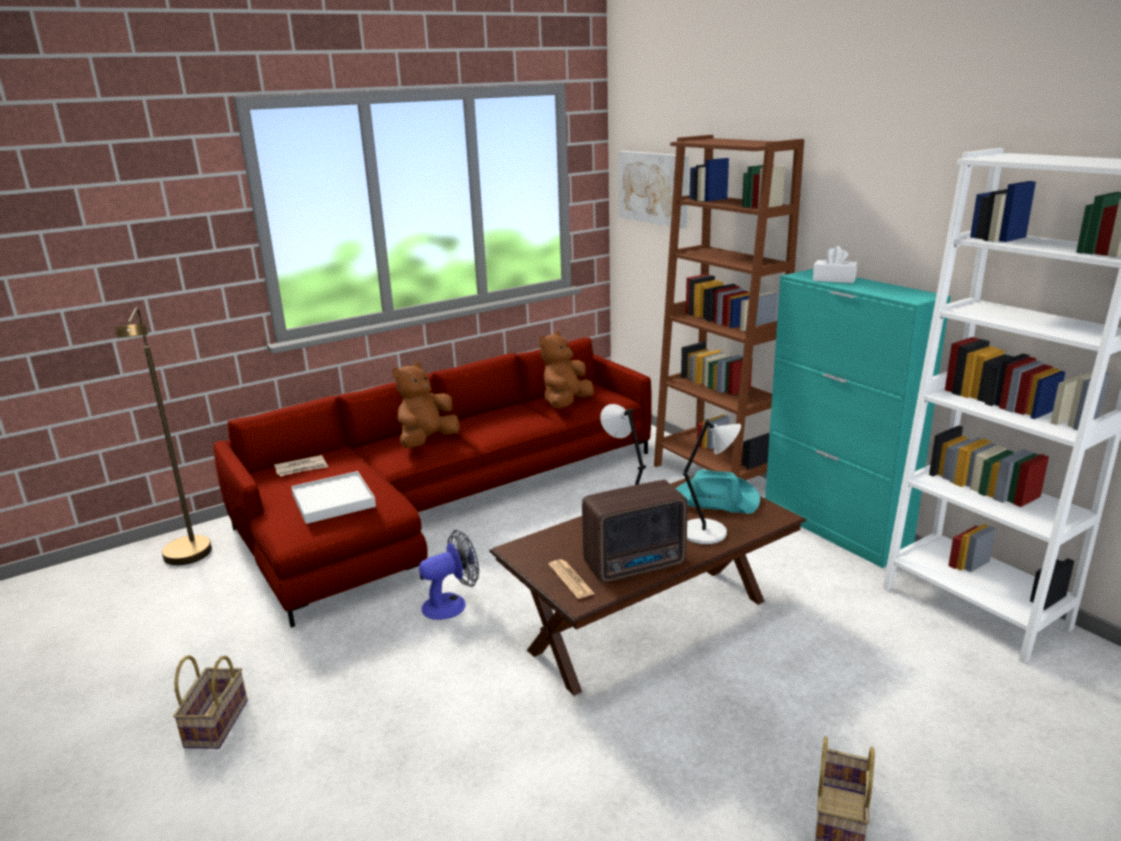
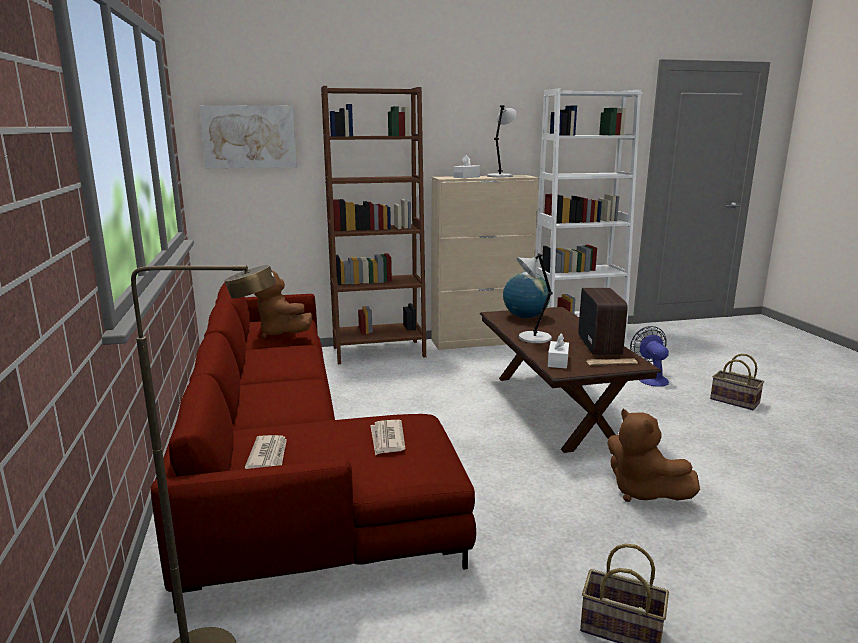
camera: 70 degrees left, 5 degrees down
(333, 501) = (387, 439): white tray -> newspaper
(427, 441) = (280, 391): brown plush toy -> brown plush toy (642, 492)
(451, 604) = (481, 474): fan -> fan (650, 378)
(550, 543) = (558, 361): none -> white tissue box
(706, 532) = (567, 325): grey table lamp -> grey table lamp (500, 176)
(714, 499) = (525, 317): turquoise hat -> globe
(835, 529) = (481, 341): turquoise cabinet -> beige cabinet

